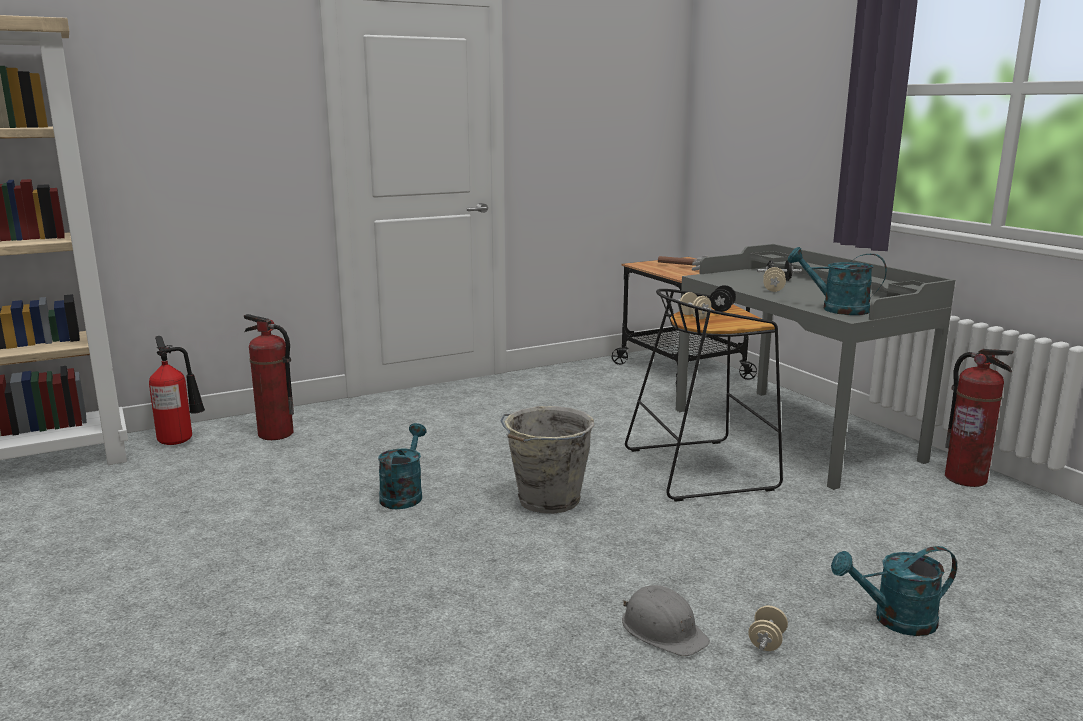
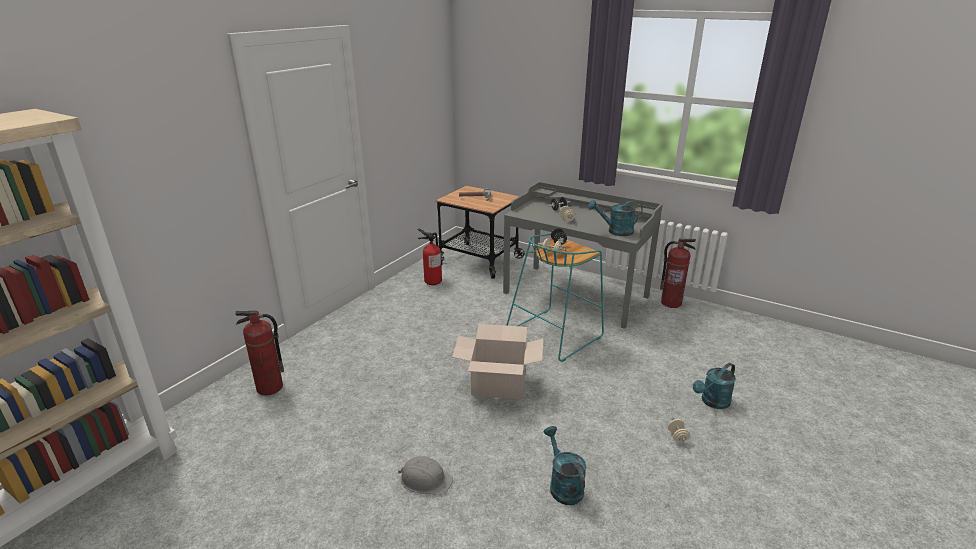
camera: 30 degrees left, 10 degrees up
(180, 440) = (199, 417): fire extinguisher -> fire extinguisher (433, 281)
(403, 494) = (412, 409): turquoise watering can -> turquoise watering can (563, 485)
(547, 501) = (498, 384): grey bucket -> cardboard box
(663, 630) = (631, 449): grey hard hat -> grey hard hat (425, 480)
(701, 468) = (554, 333): black stool -> turquoise stool

